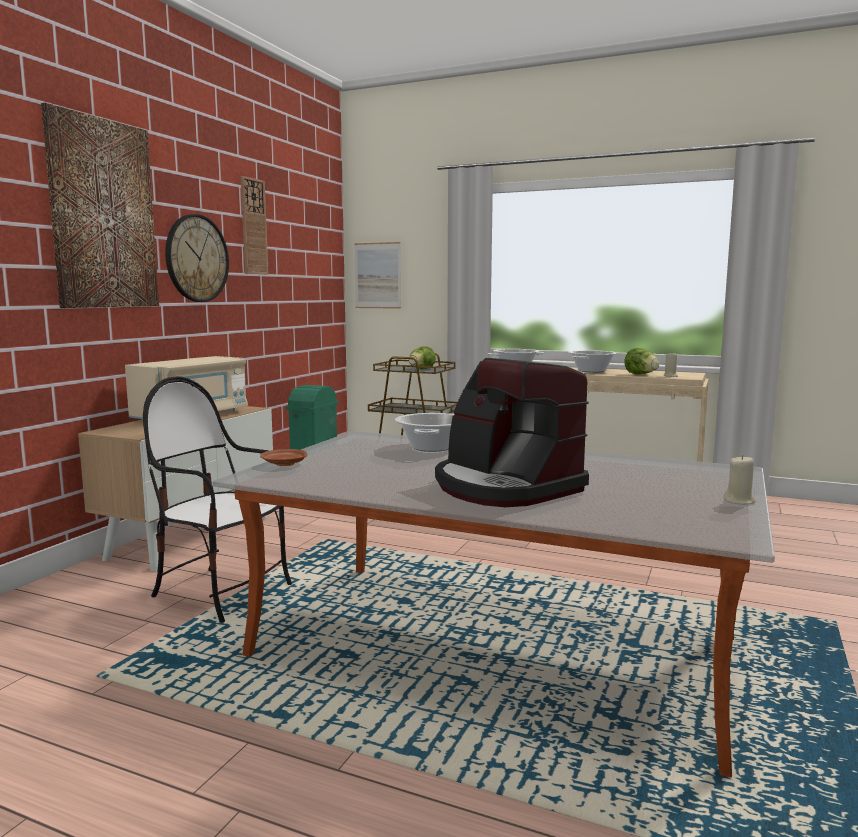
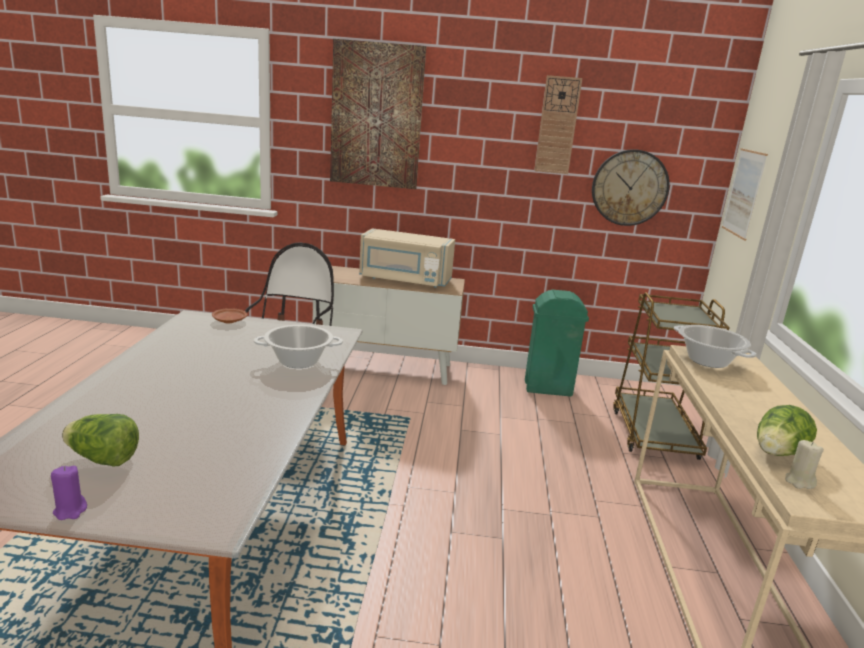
camera: 70 degrees right, 10 degrees up
(197, 258) = (470, 153): wall clock -> wall clock (629, 187)
(421, 369) = (676, 319): lettuce -> lettuce (103, 459)
(505, 487) = (151, 395): coffee machine -> none
(591, 371) = (764, 412): cooking pot -> none
(739, 501) = (70, 510): beige candle -> purple candle

